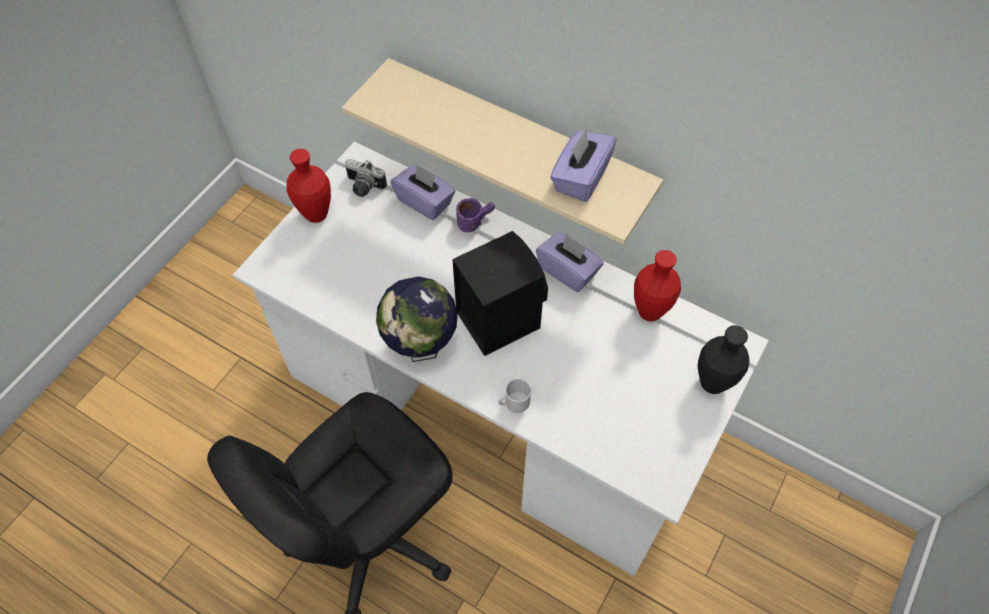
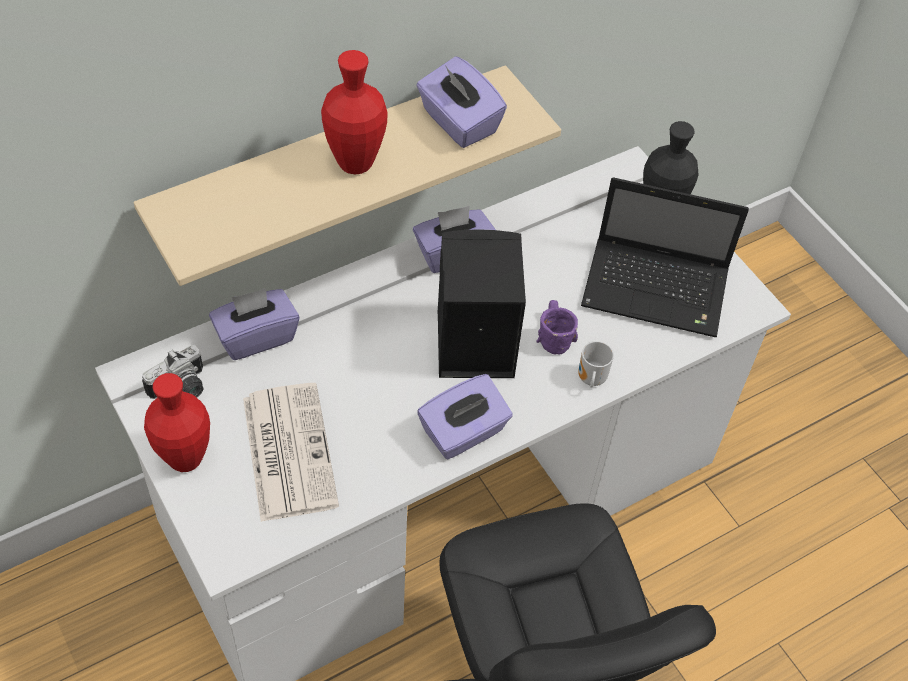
camera: 65 degrees left, 5 degrees down
(351, 260) = (288, 450): none -> newspaper
(421, 347) = (463, 432): globe -> purple tissue box
(475, 220) = (322, 301): purple mug -> purple mug (551, 335)
(631, 414) = (658, 289): none -> laptop
(649, 312) = (549, 214): red vase -> red vase (355, 163)

